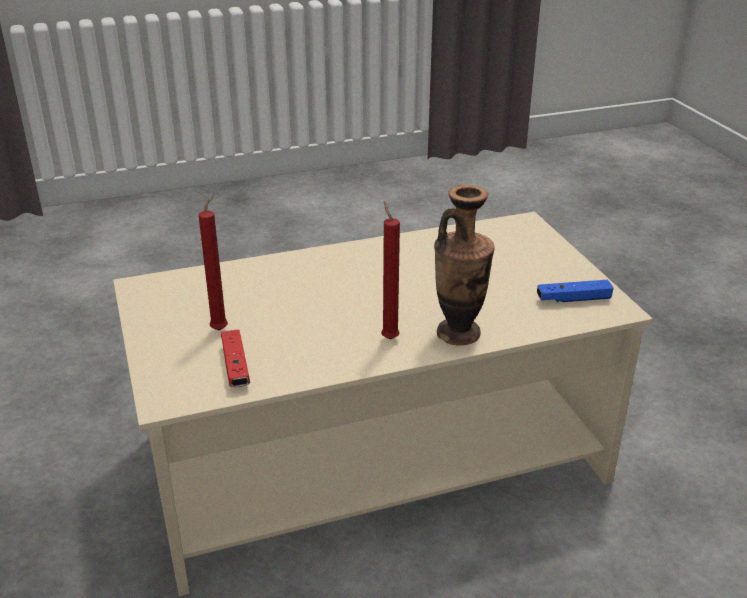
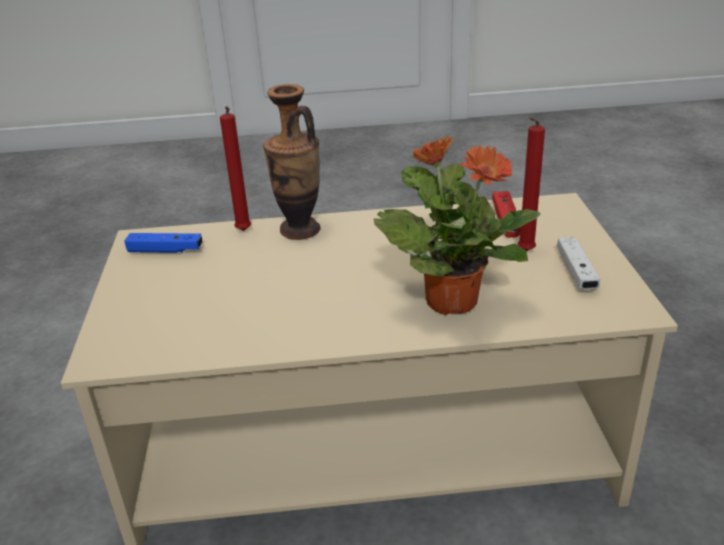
camera: 165 degrees left, 0 degrees up
(176, 313) = (576, 272): none -> white game controller
(289, 279) = (450, 300): none -> potted plant
(389, 337) = (364, 232): red candle -> red candle (243, 232)

